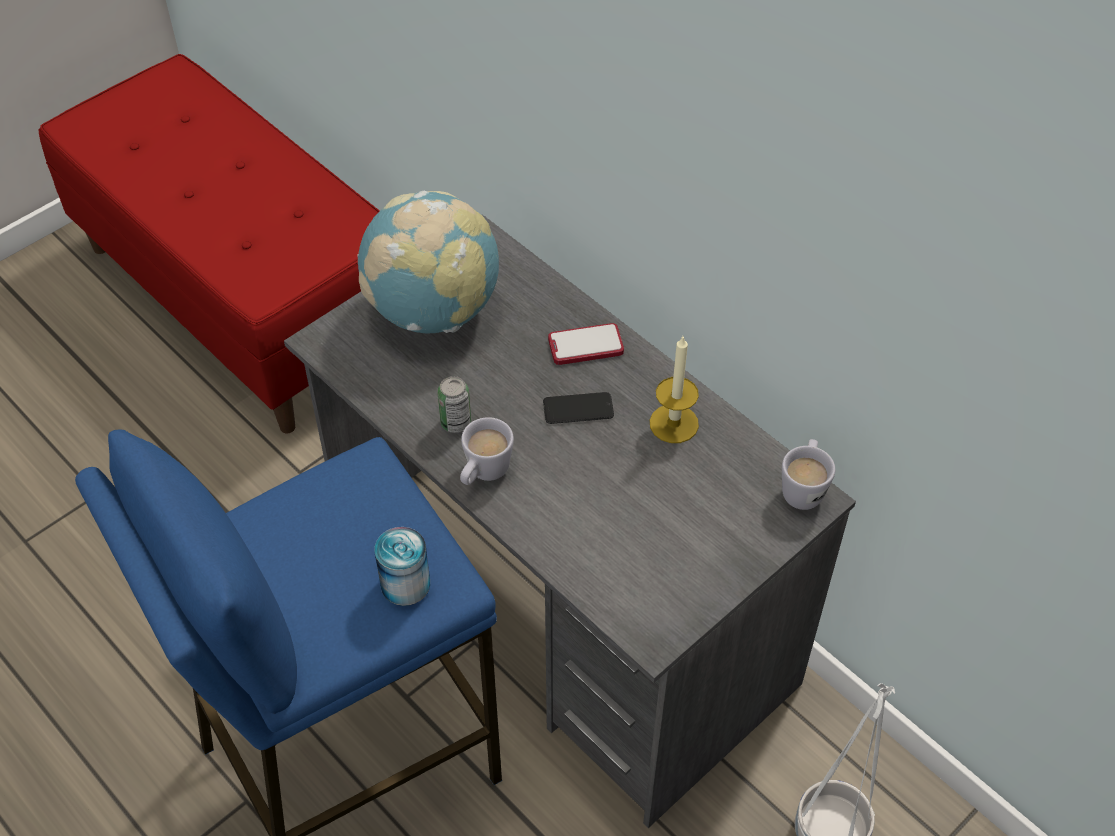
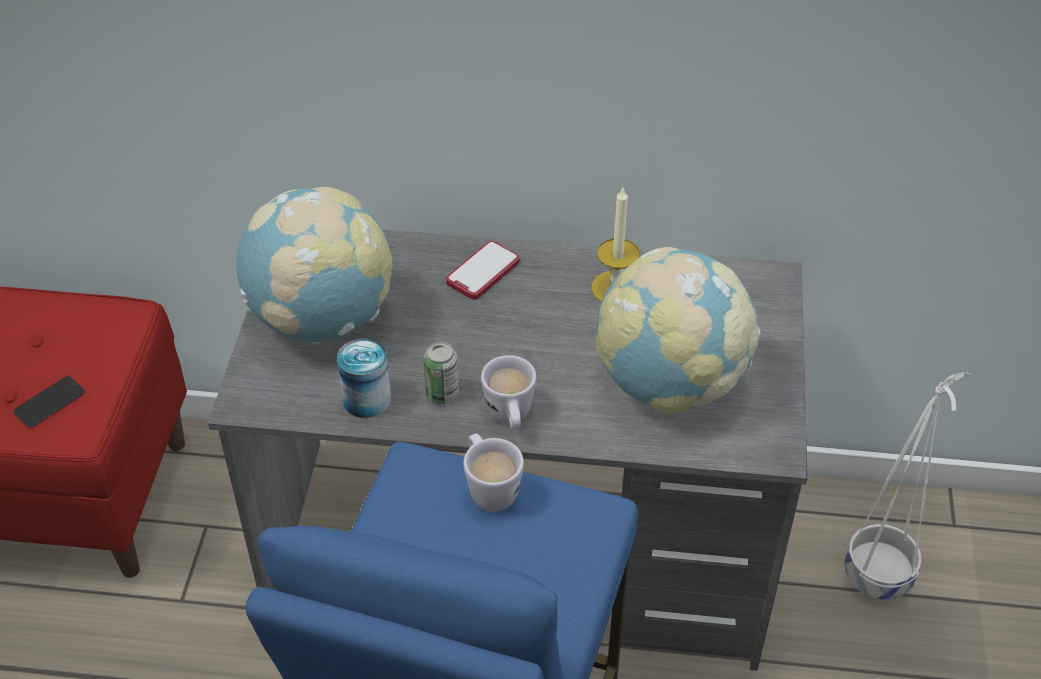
camera: 40 degrees left, 5 degrees down
(405, 584) = (560, 536): can -> can (367, 399)
(578, 409) = (530, 322): phone -> phone (49, 402)
(630, 528) = (669, 383): none -> globe
(803, 487) = (757, 276): white mug -> white mug (489, 487)

